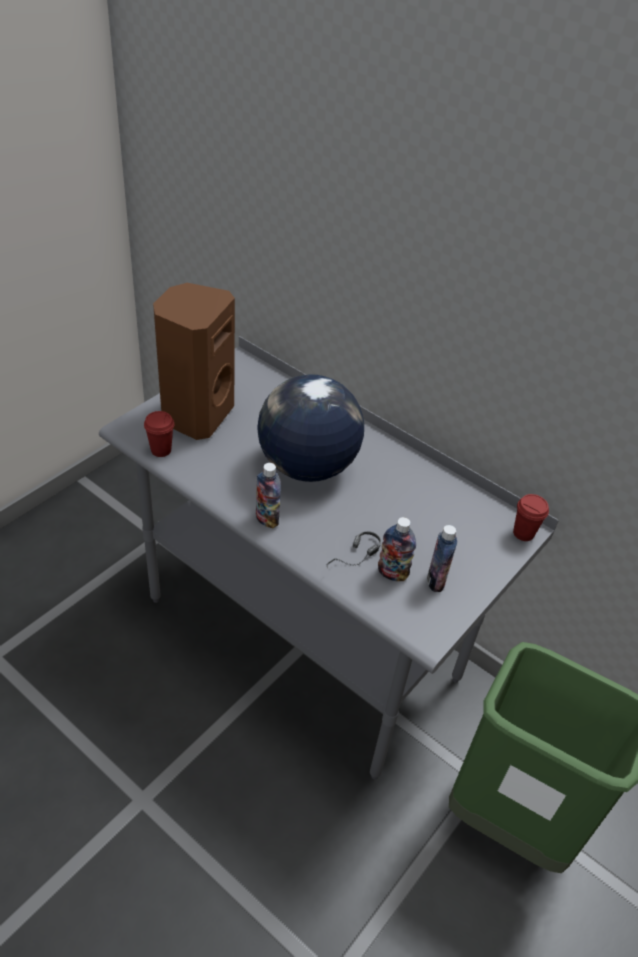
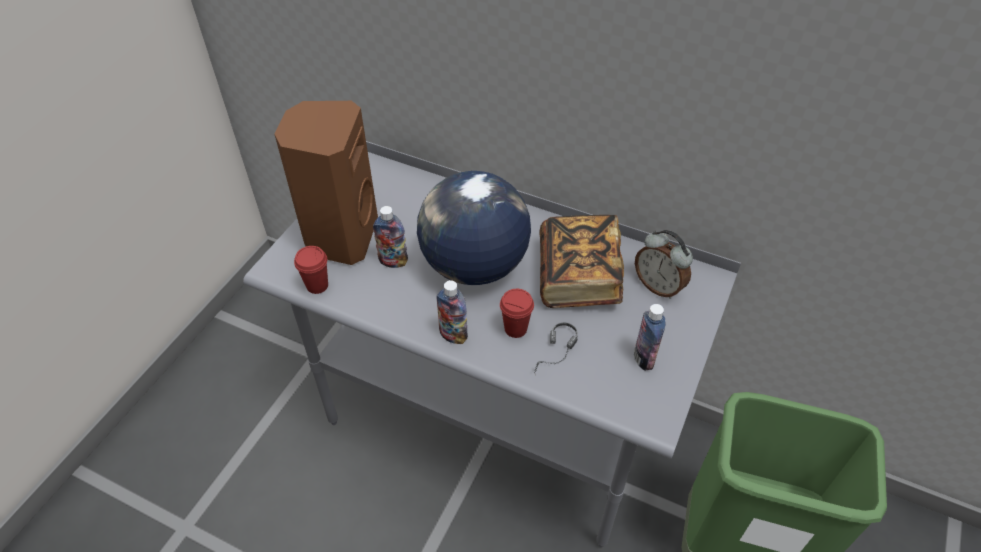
camera: 10 degrees left, 5 degrees up
(392, 573) = (599, 362): bottle -> bottle (393, 261)
(400, 498) = (578, 277): none -> book
(473, 523) = (658, 286): none -> alarm clock
(523, 533) = (710, 284): red cup -> red cup (515, 329)

